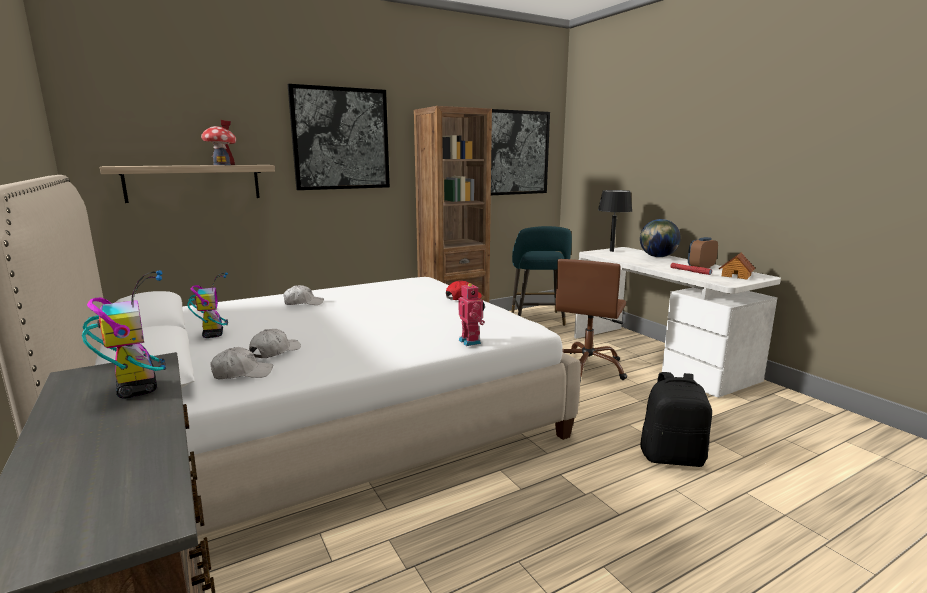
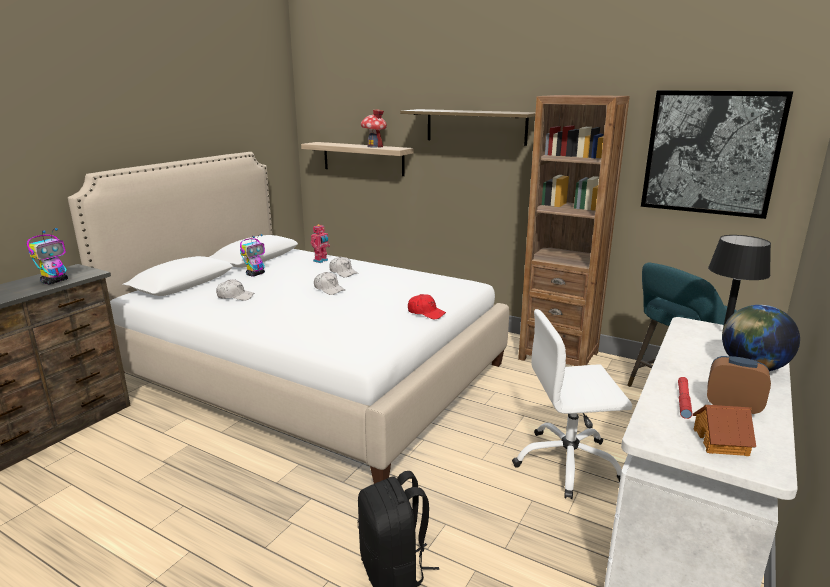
camera: 60 degrees right, 5 degrees up
(242, 373) = (194, 301): white cap -> white cap (329, 289)
(341, 139) = (475, 126): picture -> shelf
(471, 341) = (301, 344): toy robot -> toy robot (321, 261)
(587, 368) = (567, 463): brown office chair -> white office chair

